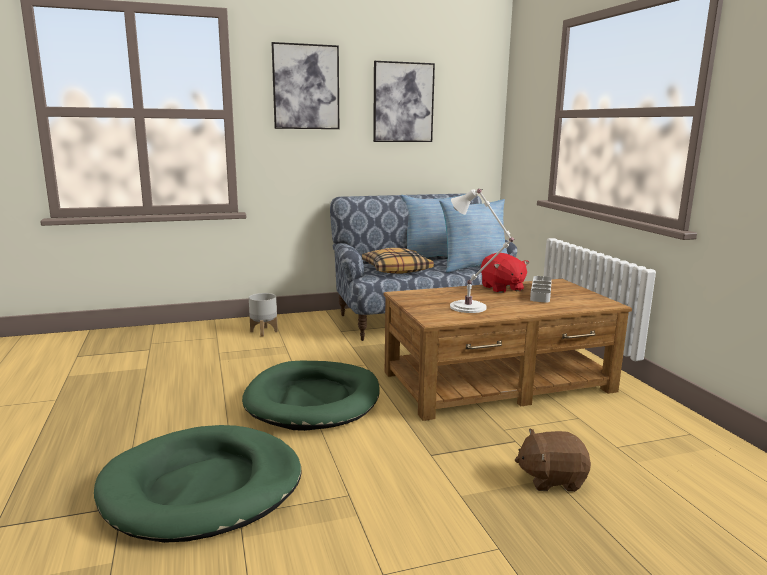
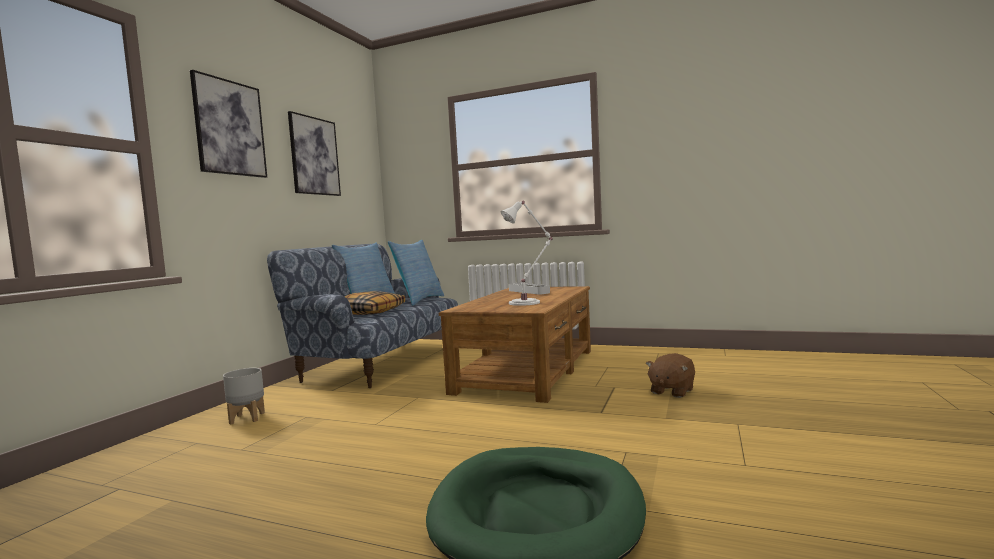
camera: 50 degrees left, 10 degrees down
(313, 400) = (445, 429): green dog bed -> none
(502, 288) = (501, 295): red plush toy -> none

